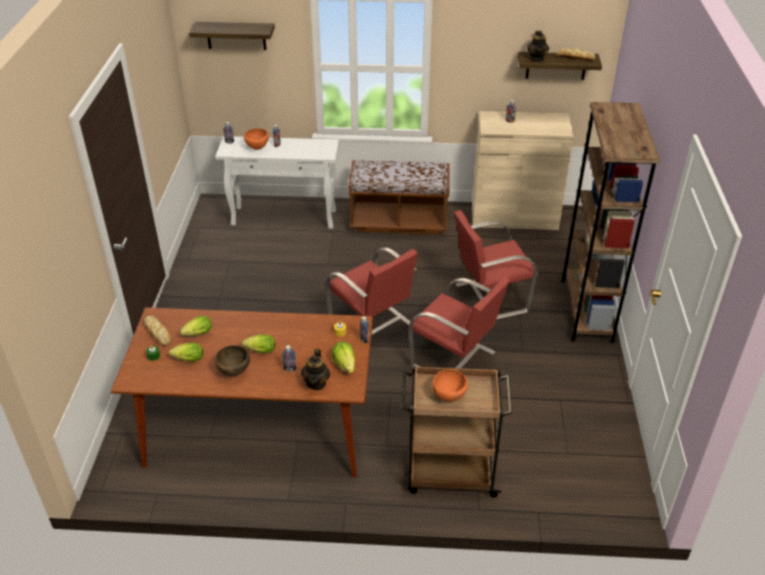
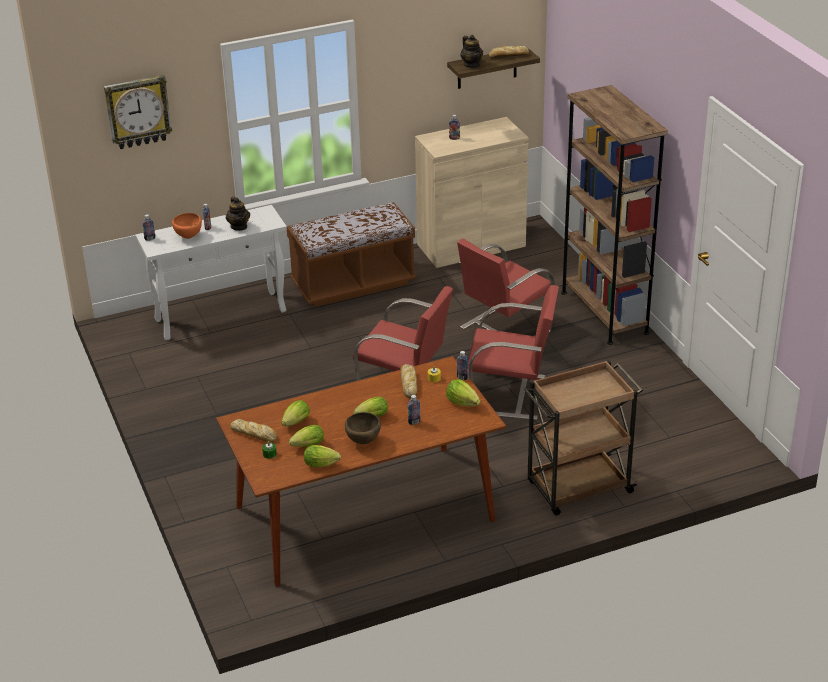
camera: 25 degrees left, 5 degrees down
(185, 382) = (323, 464): none -> lettuce
(236, 35) = (138, 111): shelf -> wall clock
(315, 329) = (408, 383): none -> bread
(316, 383) = (449, 425): teapot -> teapot (239, 226)
(449, 397) = (579, 396): orange bowl -> none

